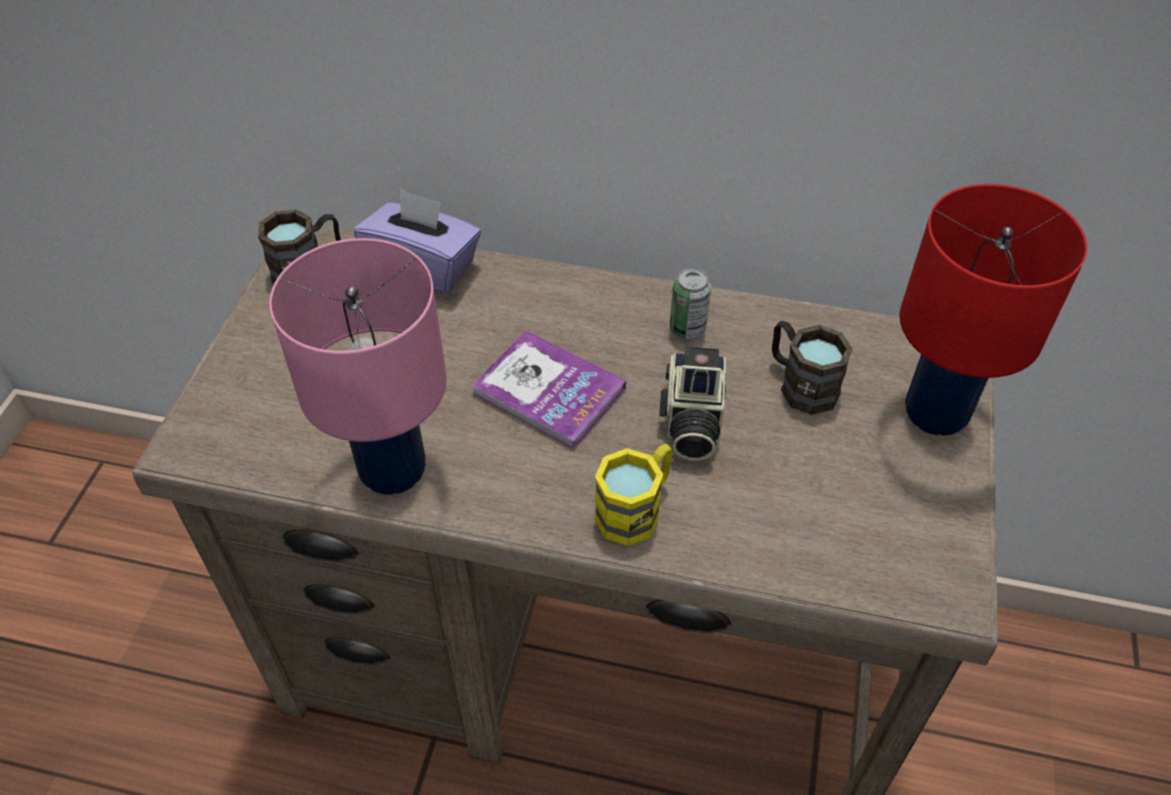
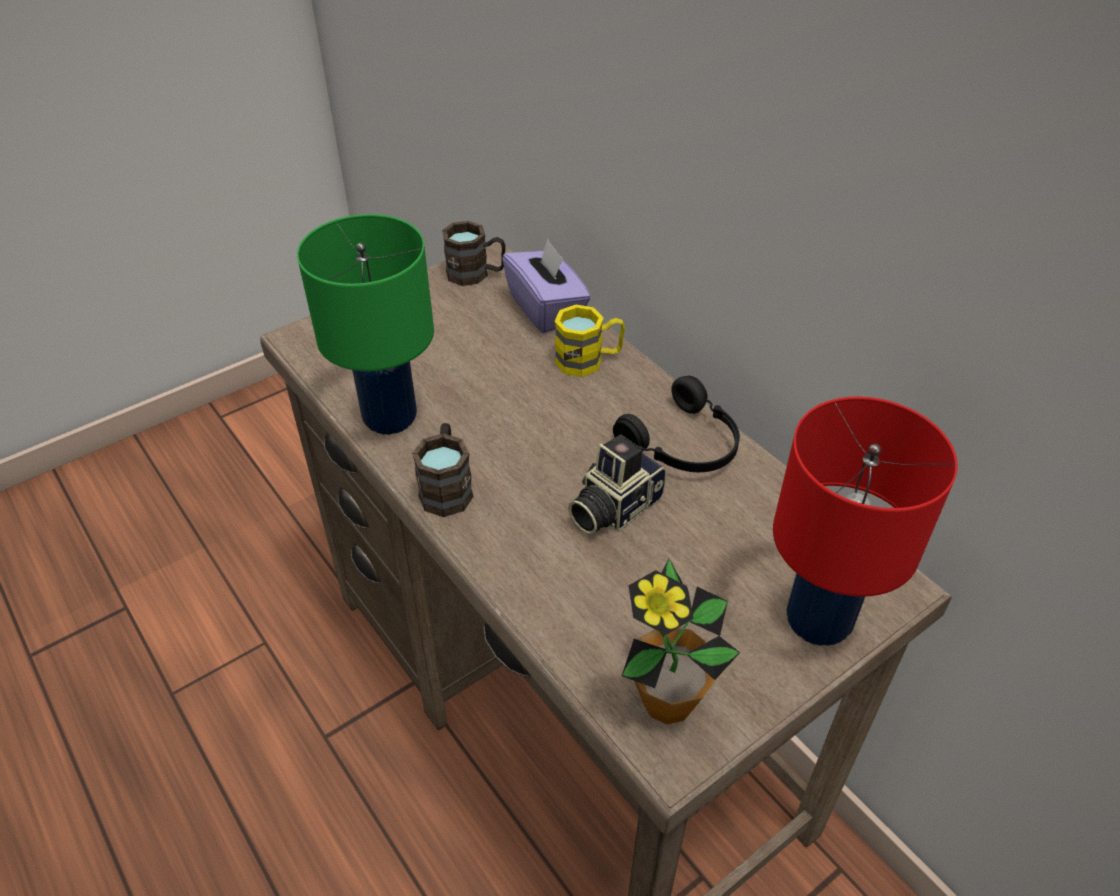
camera: 40 degrees right, 5 degrees down
(397, 471) = (392, 420): pink table lamp -> green table lamp
(549, 391) = (539, 429): book -> none
(636, 509) = (510, 537): yellow mug -> yellow mug (589, 360)
(687, 328) = (684, 445): can -> black headphones
(800, 384) = (728, 532): brown mug -> brown mug (447, 487)
(905, 557) = (667, 701): none -> potted plant

